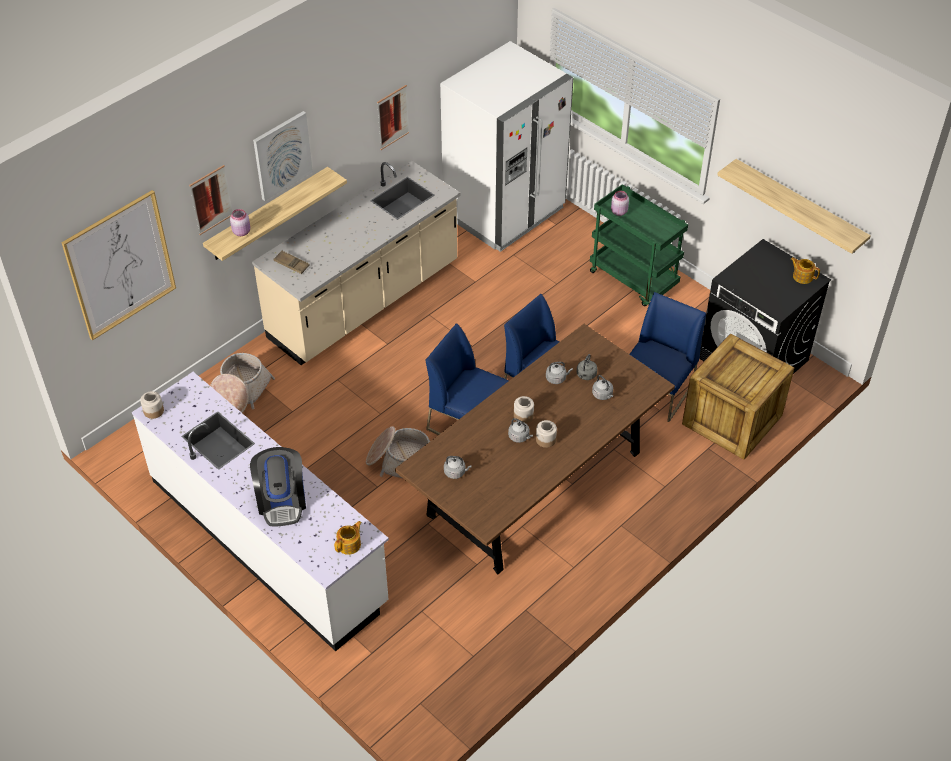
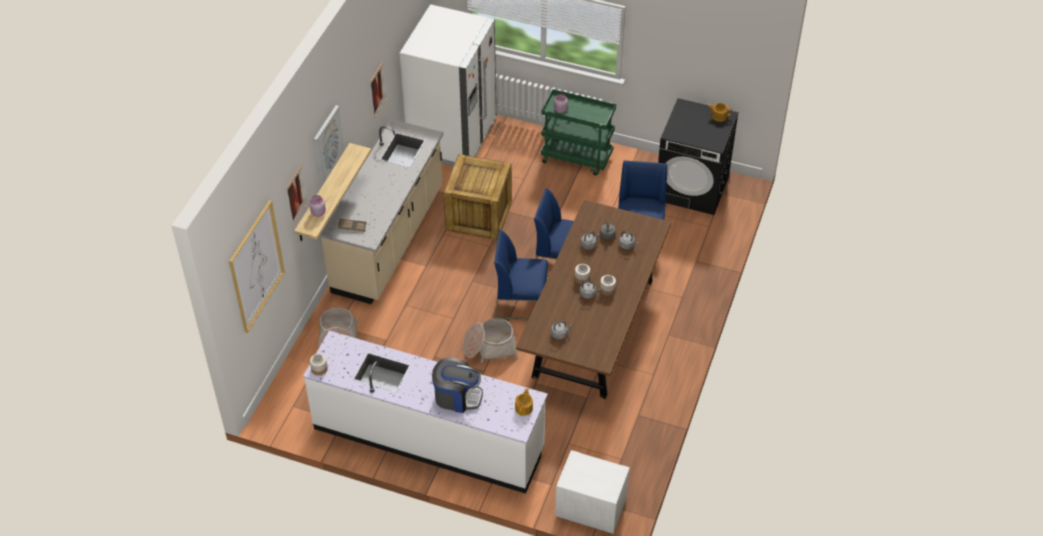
camera: 25 degrees left, 0 degrees up
(282, 501) = (457, 397): coffee machine -> coffee machine turned 45 degrees counterclockwise
(401, 699) = (590, 506): none -> white nightstand
(731, 418) = (700, 234): crate -> crate (478, 215)
(799, 207) = (703, 67): shelf -> none

